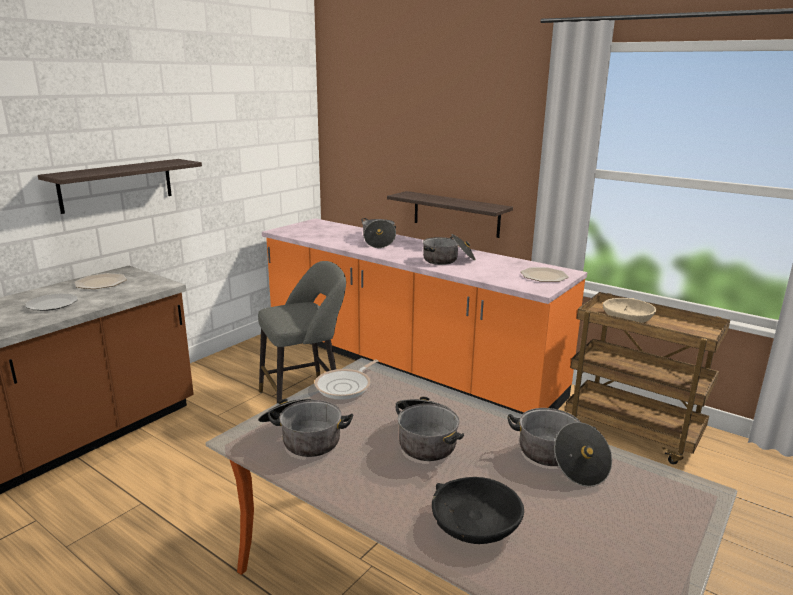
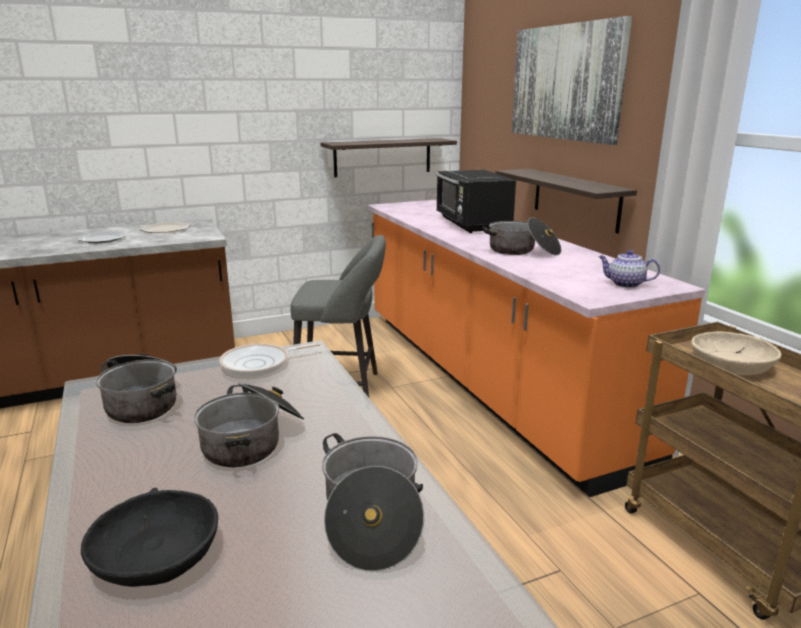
camera: 30 degrees right, 0 degrees up
(117, 185) = (204, 137): shelf -> shelf (382, 157)
(378, 241) = (472, 224): cooking pot -> black microwave
(439, 126) = (566, 82): none -> picture
(543, 276) = (625, 284): plate -> teapot

